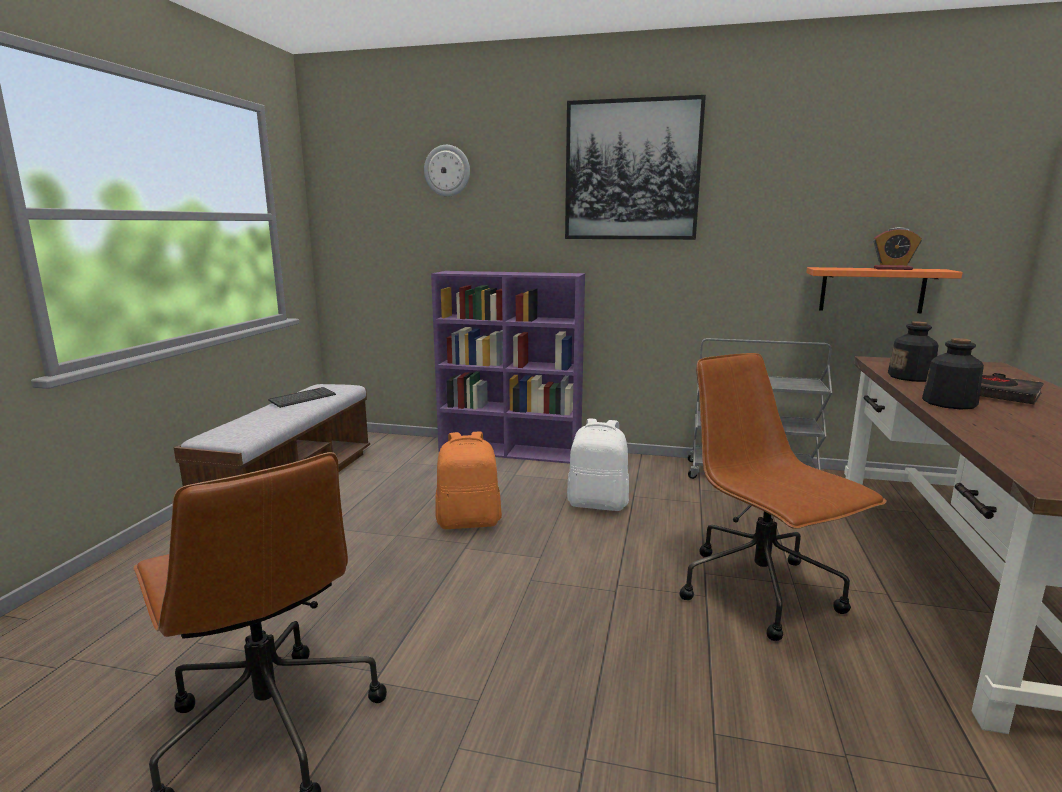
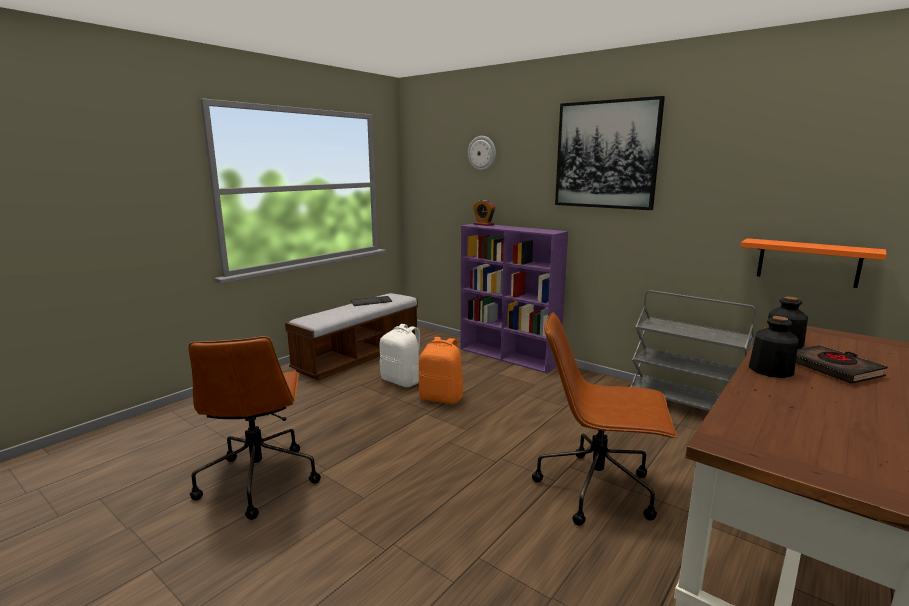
camera: 25 degrees right, 0 degrees up
(598, 504) = (537, 404): white backpack -> white backpack (402, 381)
(761, 592) = (598, 489): brown office chair -> brown office chair turned 75 degrees counterclockwise
(892, 269) = (822, 246): alarm clock -> alarm clock (483, 224)

